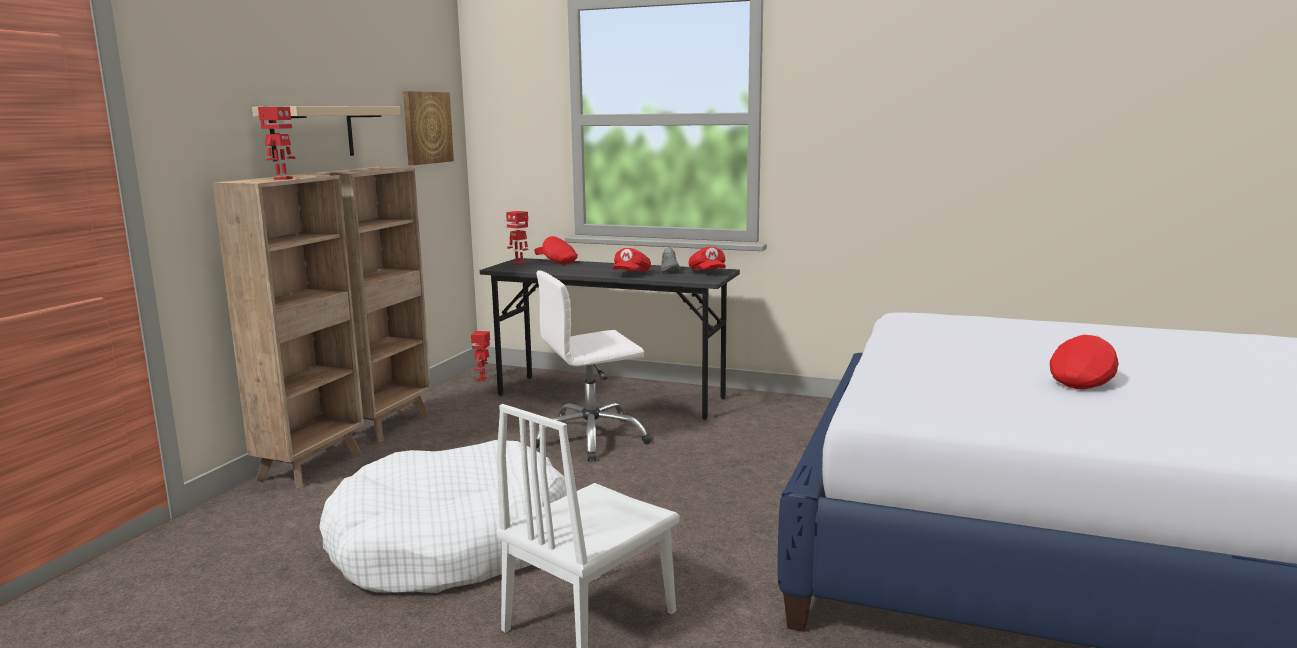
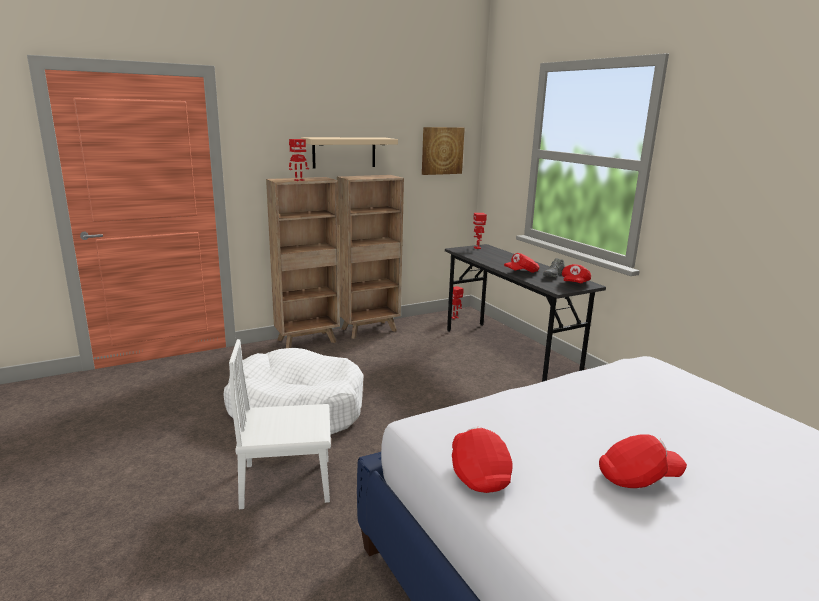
camera: 40 degrees right, 5 degrees up
(556, 262) = (500, 252): red cap -> red cap (478, 473)
(591, 438) = (453, 377): white office chair -> none

